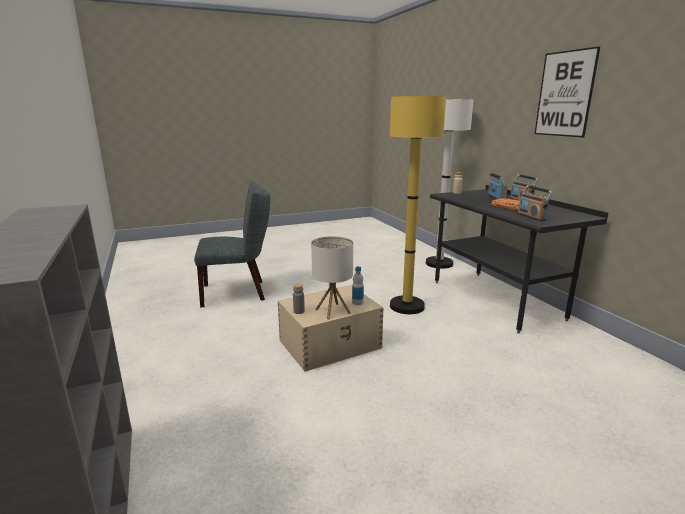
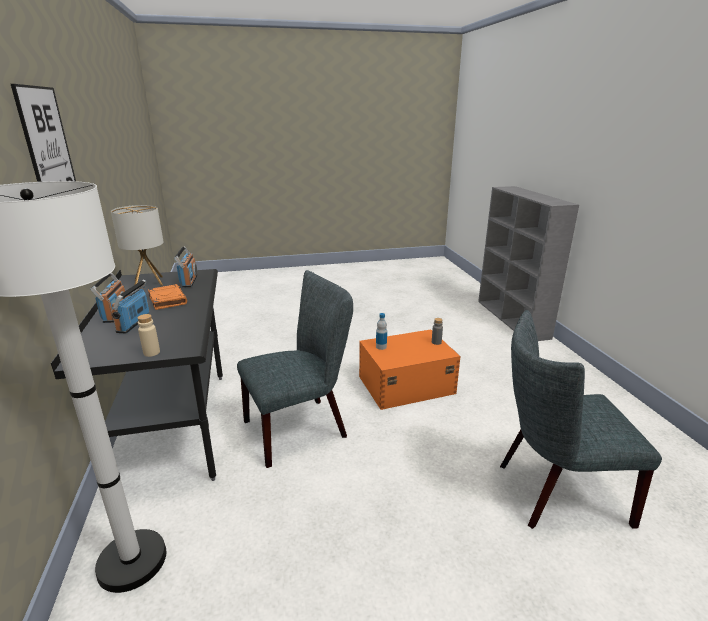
camera: 170 degrees left, 5 degrees up
(331, 344) = (405, 385): beige storage box -> orange storage box
(333, 311) = (405, 340): table lamp -> table lamp (148, 282)
(407, 306) = (301, 427): yellow floor lamp -> grey chair

